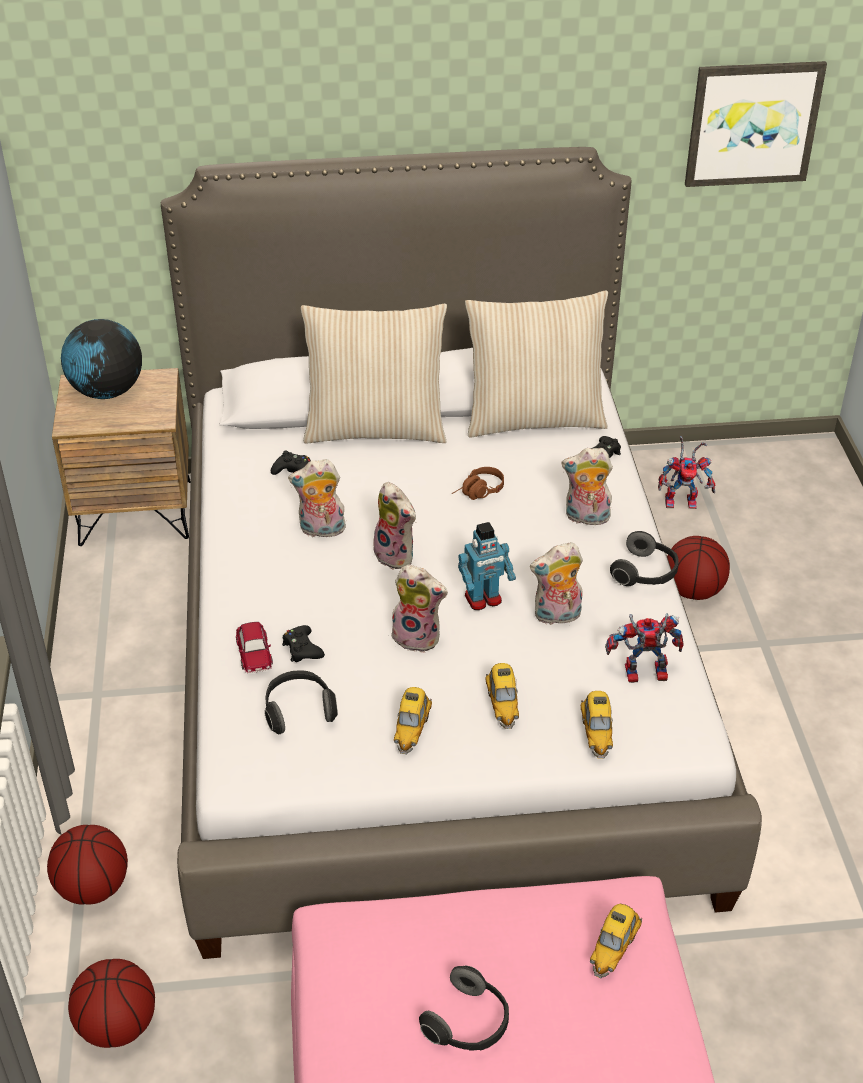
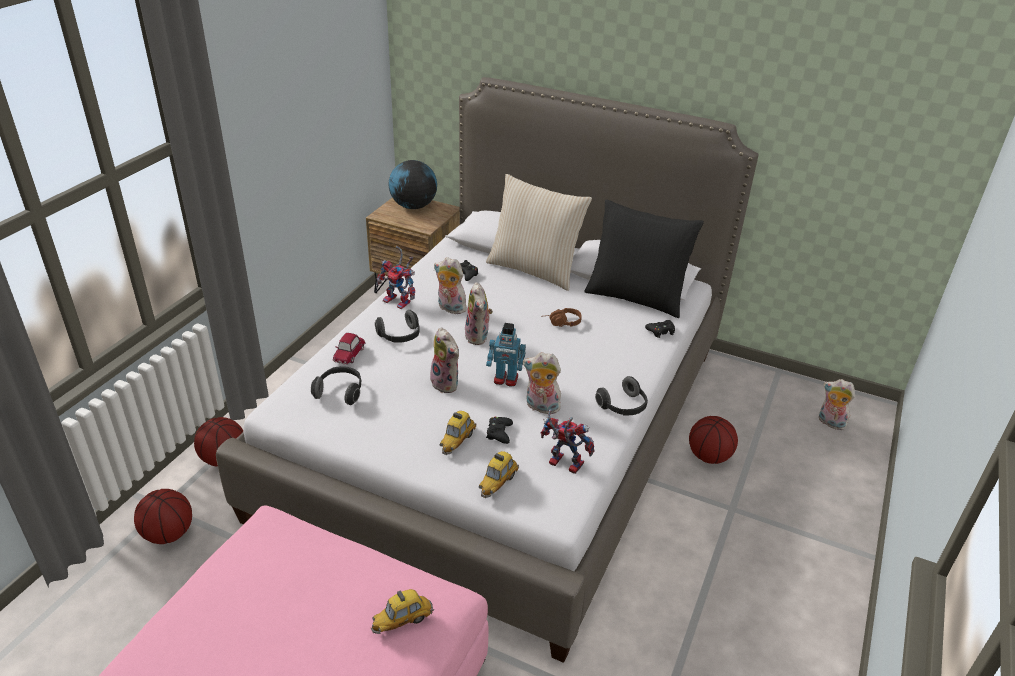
camera: 30 degrees right, 5 degrees down
(302, 649) = (375, 362): black game controller -> black game controller (499, 433)
(412, 729) = (391, 430): toy car -> none
(468, 1024) = (274, 615): headphones -> headphones (400, 336)
(534, 419) = (636, 297): beige pillow -> black pillow
(586, 518) = (615, 361): plush toy -> plush toy (830, 423)
(683, 500) = (748, 401): toy robot -> toy robot (400, 301)
(752, 123) = (863, 138): picture -> none

